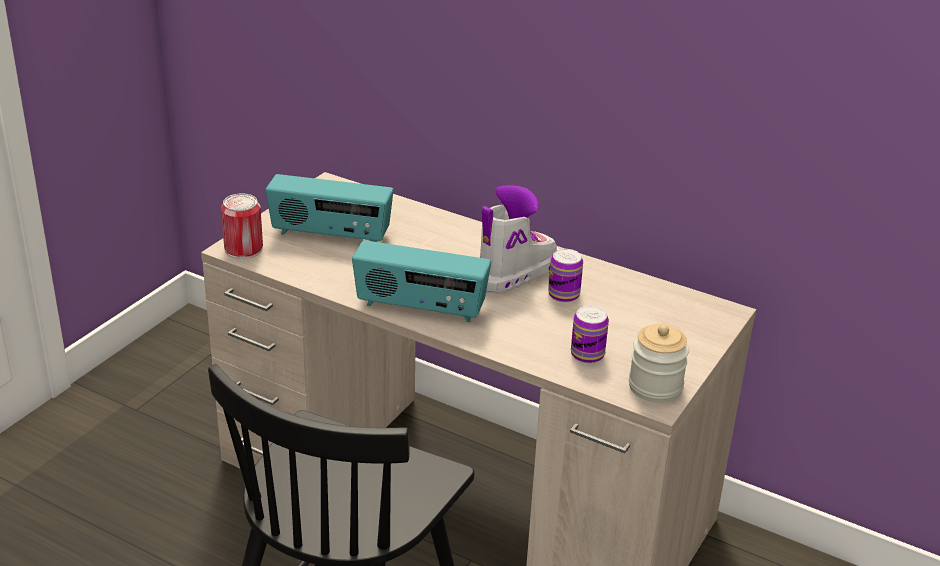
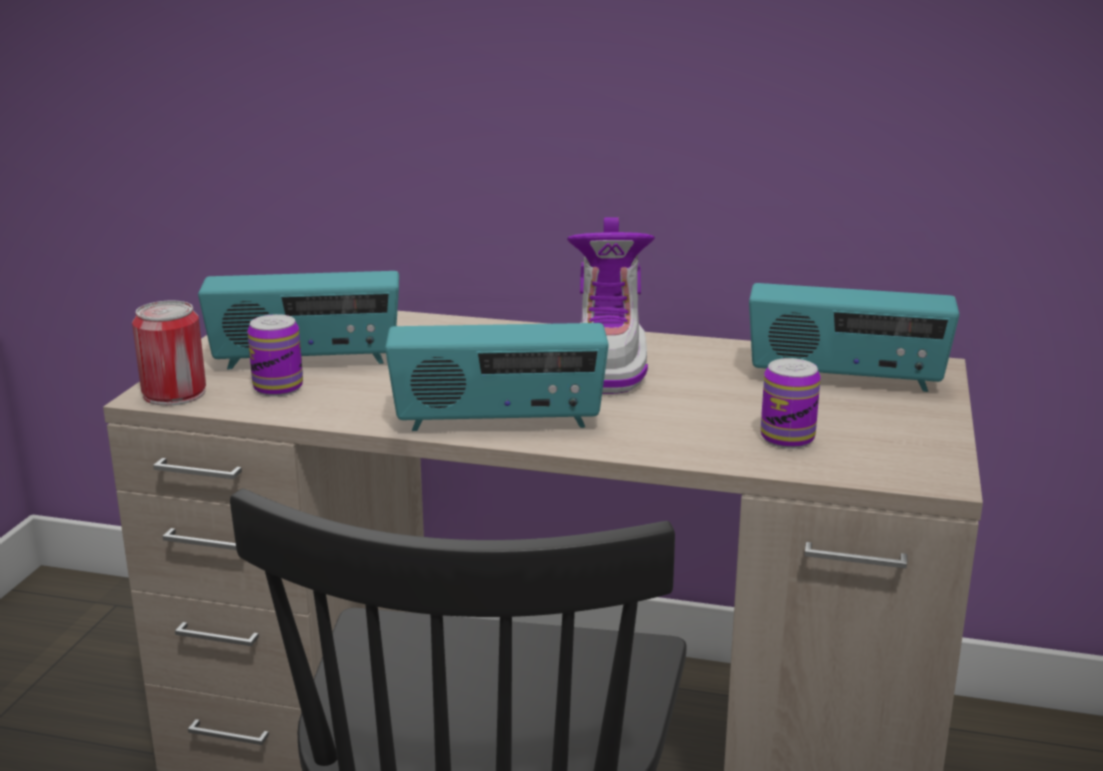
camera: 15 degrees left, 10 degrees down
(514, 273) = (609, 366): boot -> boot turned 150 degrees clockwise
(563, 295) = (697, 379): can -> can (278, 388)
(655, 387) = (916, 460): jar -> none
(659, 313) = (845, 379): none -> radio

